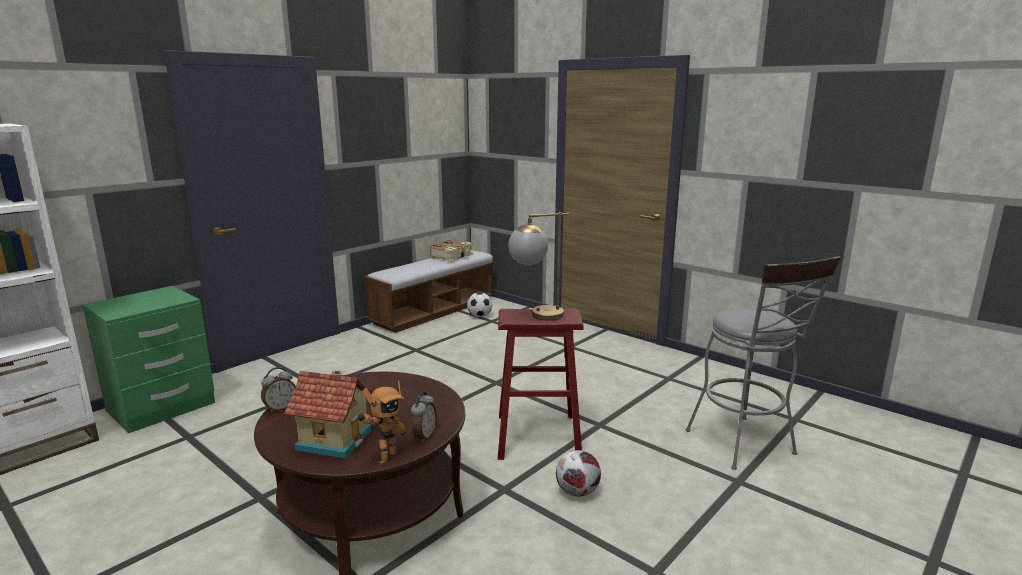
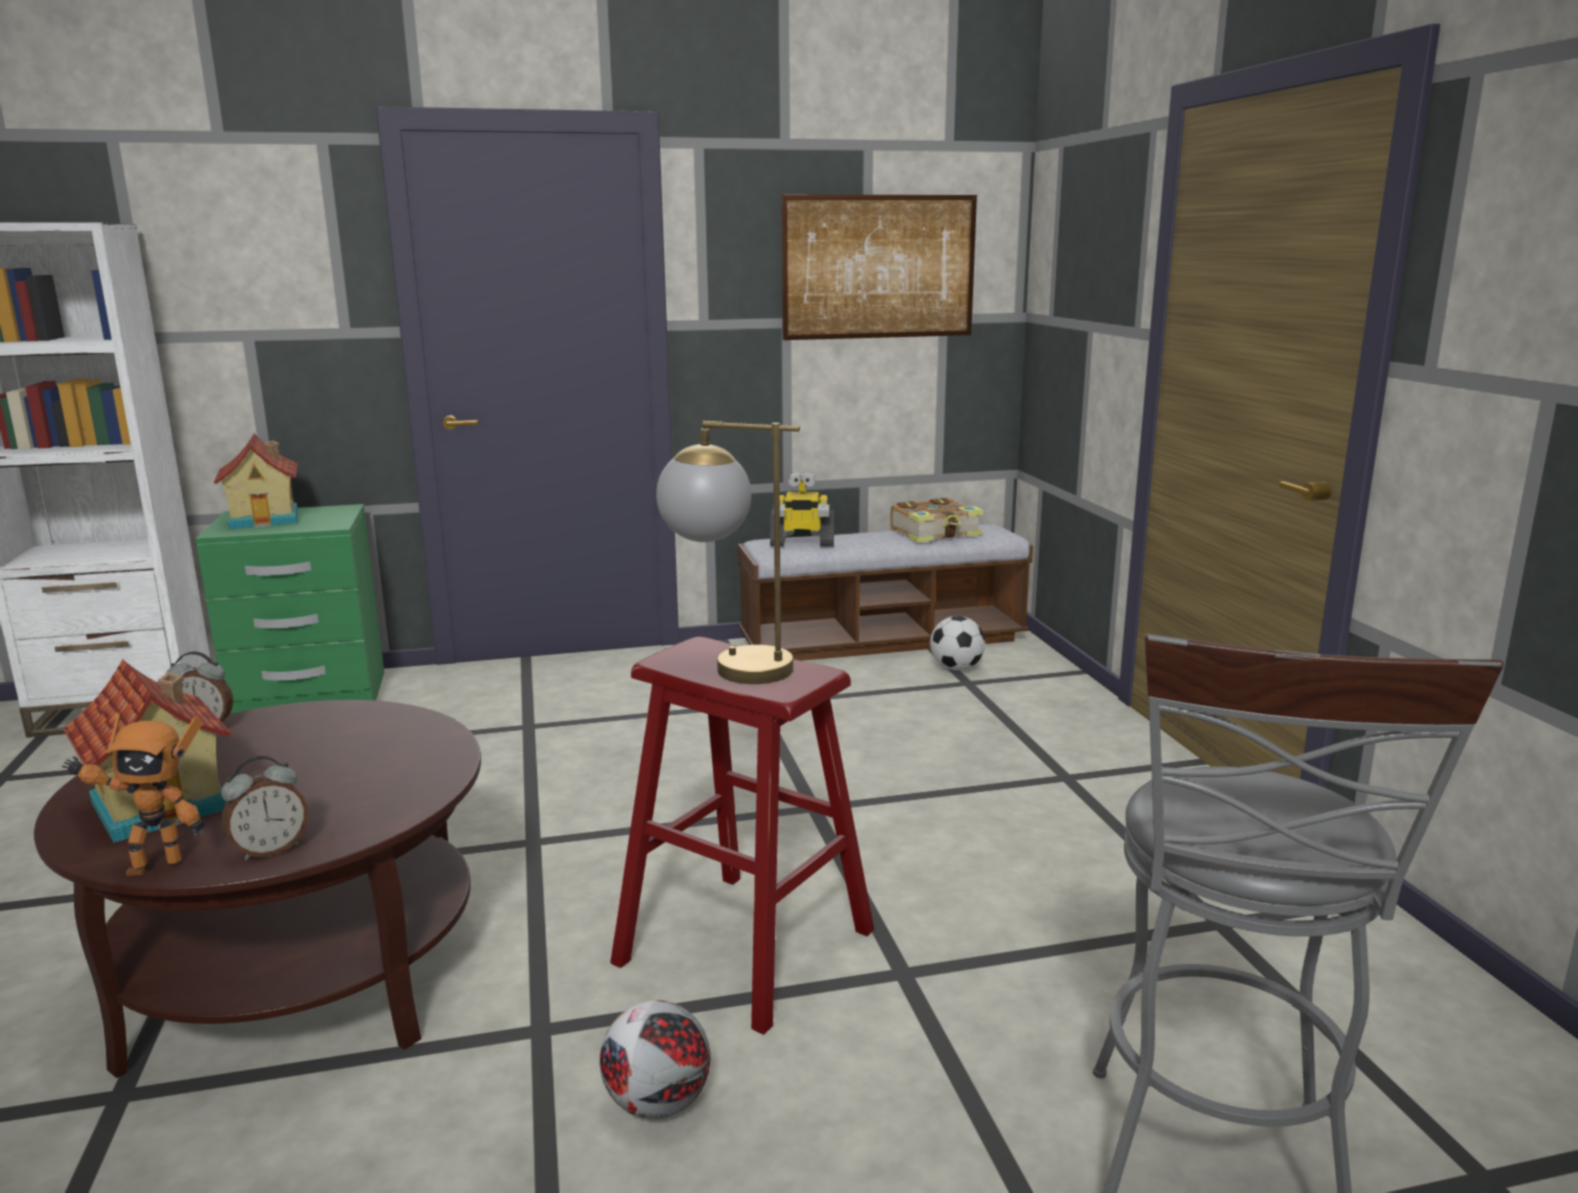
camera: 35 degrees right, 0 degrees up
(129, 303) = (267, 519): none -> toy house
(400, 270) = (801, 543): none -> toy robot
(413, 133) = (879, 267): none -> picture

